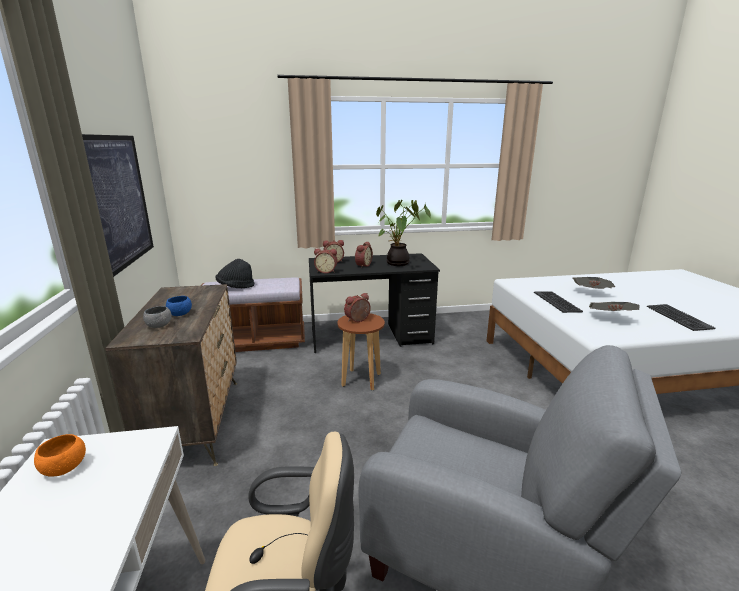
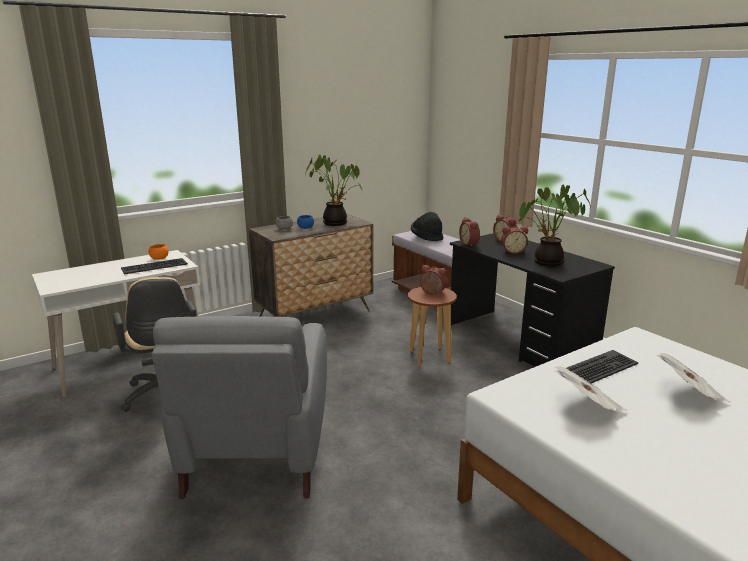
camera: 65 degrees right, 0 degrees up
(119, 201) = (339, 144): picture -> none
(190, 297) = (336, 222): none -> potted plant
(678, 317) = (682, 468): keyboard -> keyboard (154, 266)

